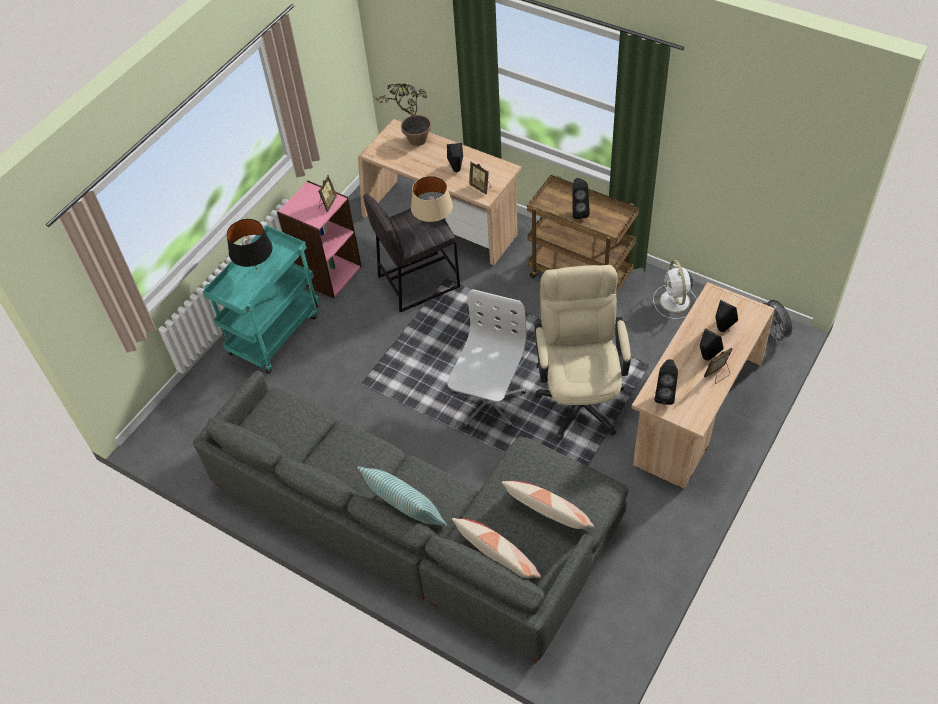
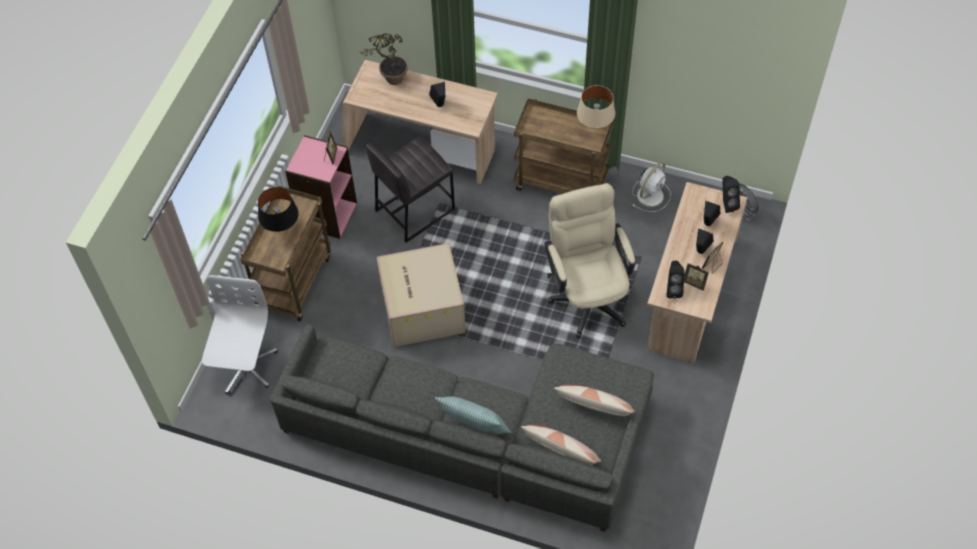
camera: 15 degrees left, 5 degrees up
(275, 332) = (294, 280): turquoise cart -> brown cart
(397, 381) = (421, 308): none -> cardboard box
(434, 225) = (430, 161): beige table lamp -> beige table lamp (594, 128)
(481, 187) = (466, 119): picture frame -> picture frame (695, 282)
(488, 402) = (508, 314): white office chair -> white office chair (244, 366)
(578, 211) = (560, 130): black speaker -> black speaker (726, 204)
(675, 302) = (651, 195): white fan -> white fan turned 120 degrees counterclockwise

